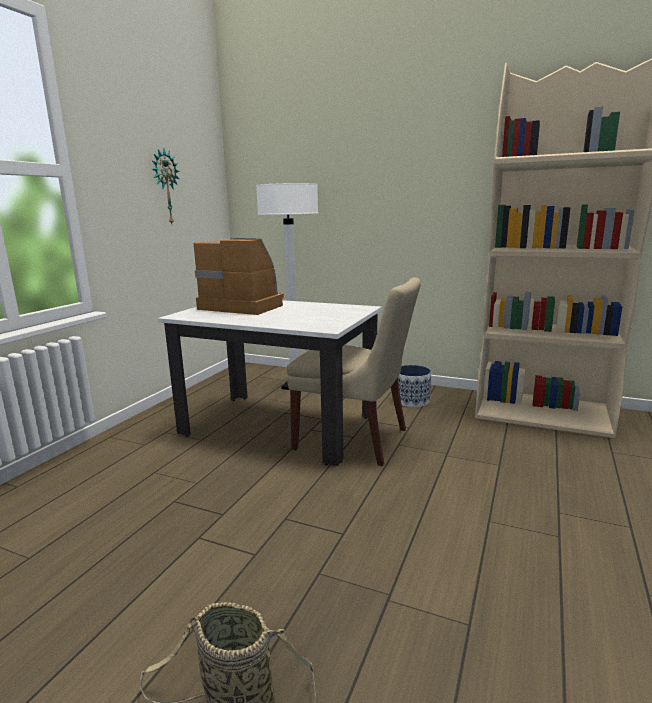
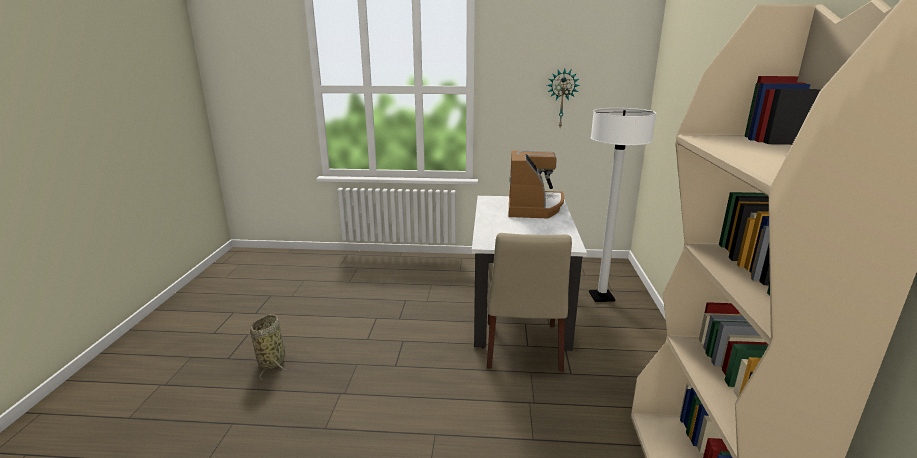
camera: 70 degrees right, 5 degrees up
(412, 400) = (636, 367): planter -> none

